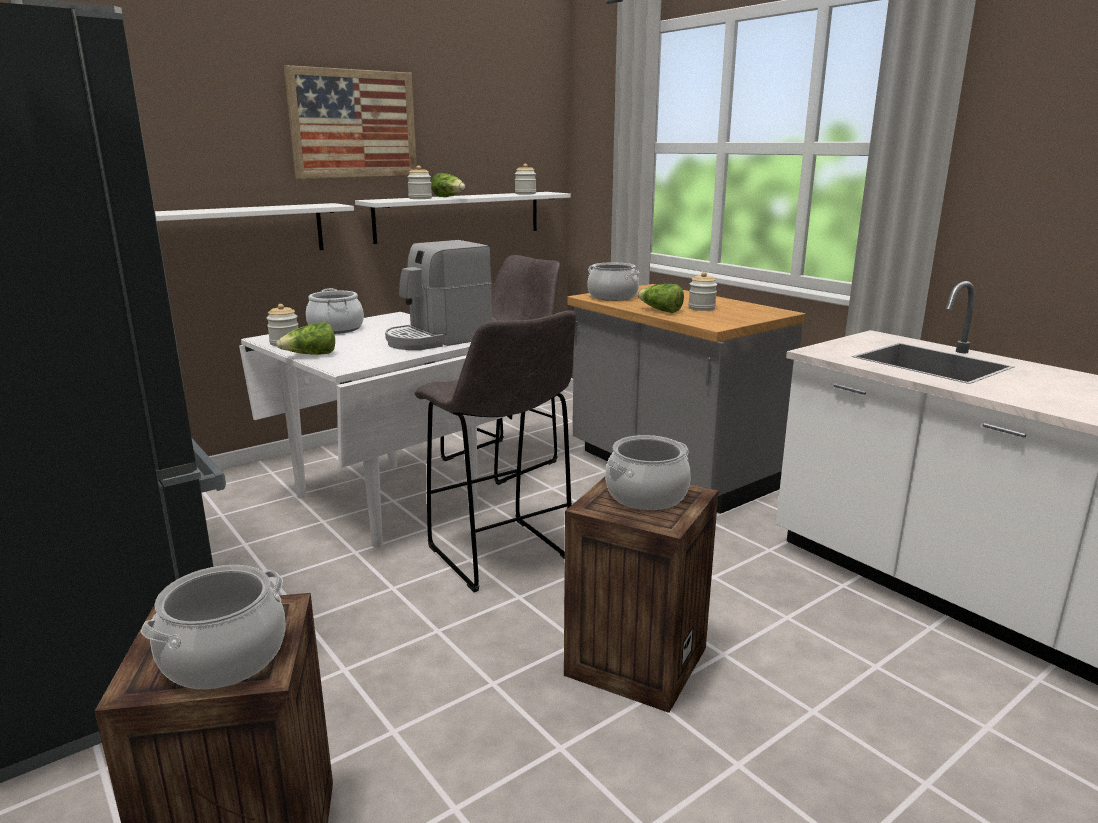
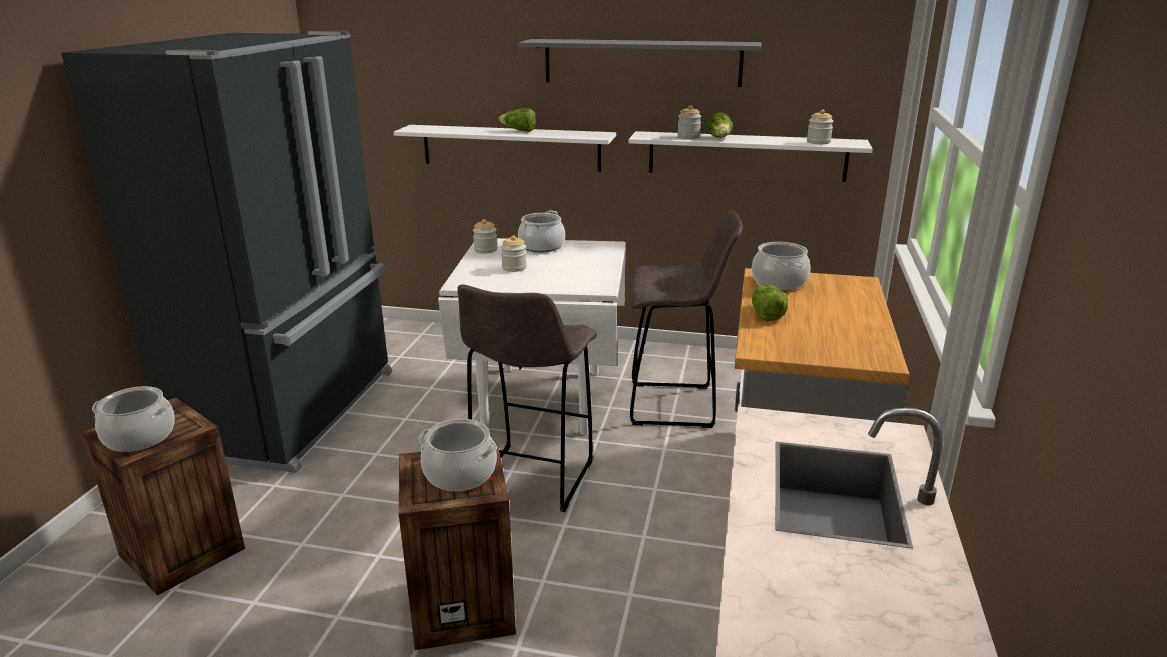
camera: 50 degrees right, 5 degrees up
(310, 355) = (471, 266): lettuce -> lettuce (519, 131)
(354, 124) = (642, 62): picture -> grey shelf
(437, 339) = (571, 279): coffee machine -> none
(701, 308) = (815, 325): jar -> jar (514, 268)

